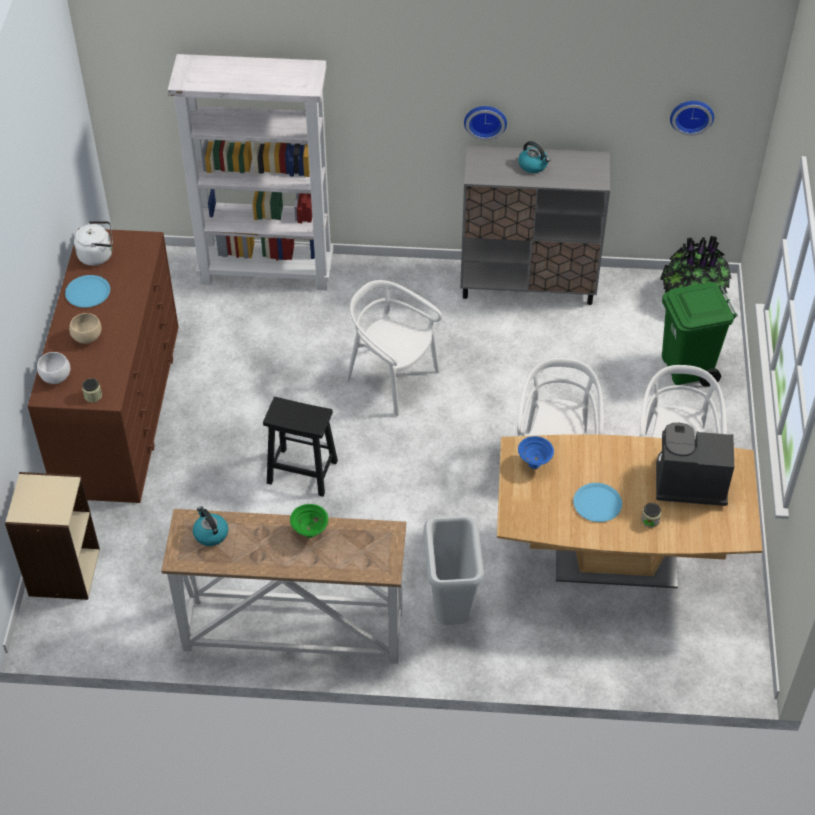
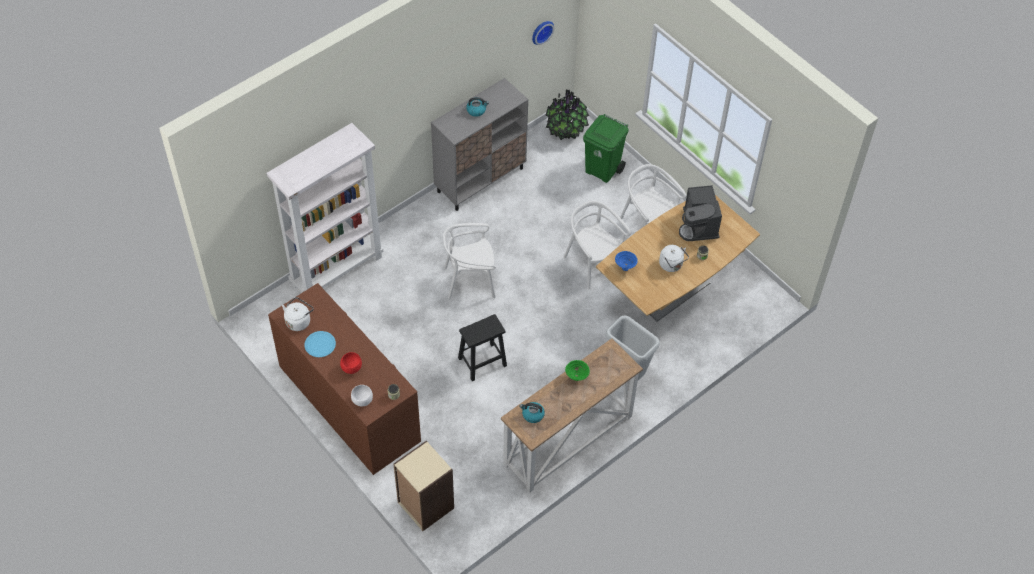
camera: 45 degrees left, 5 degrees up
(87, 337) = (351, 368): beige bowl -> red bowl
(485, 120) = (438, 101): wall clock -> none
(597, 503) = (672, 265): blue plate -> white kettle
(688, 483) = (699, 226): coffee machine -> coffee machine turned 60 degrees counterclockwise

